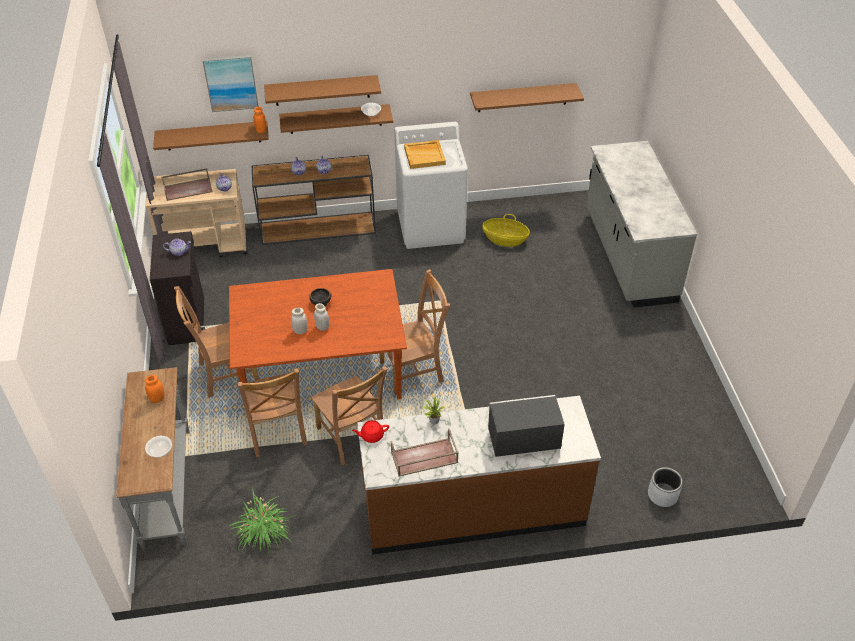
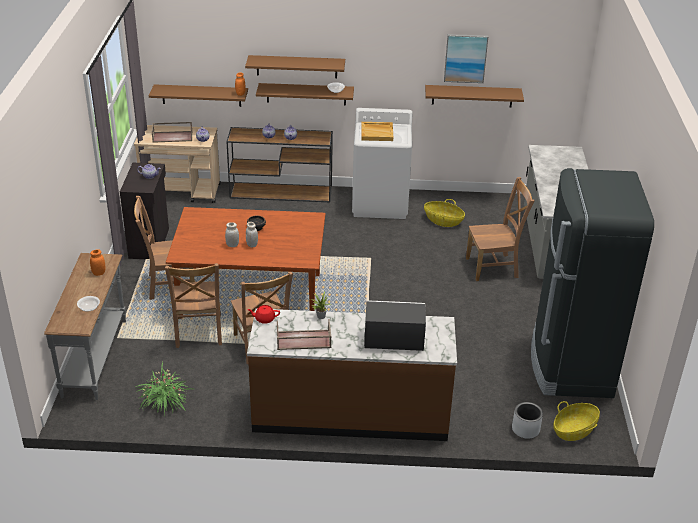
camera: 10 degrees right, 10 degrees down
(231, 83) = (221, 50): picture -> picture (465, 58)
(414, 371) = (331, 306): brown chair -> brown chair (494, 267)
(686, 405) = (570, 366): none -> black fridge
(712, 487) = (574, 430): none -> basket

